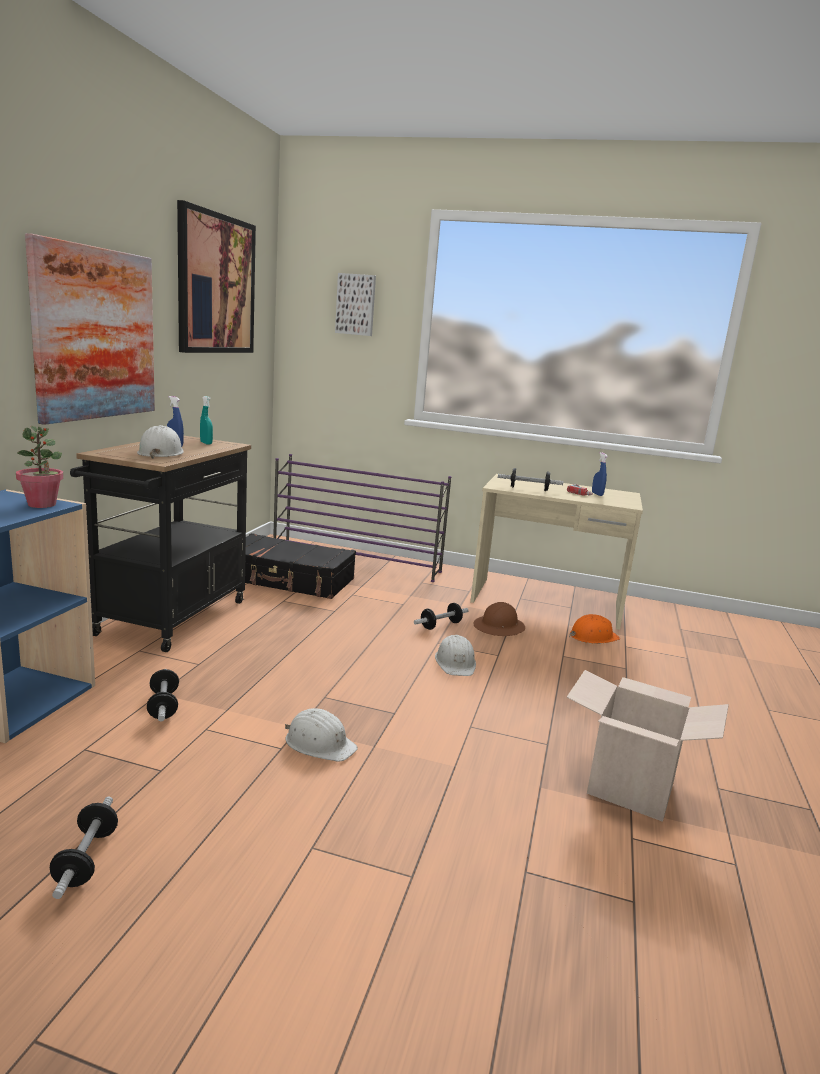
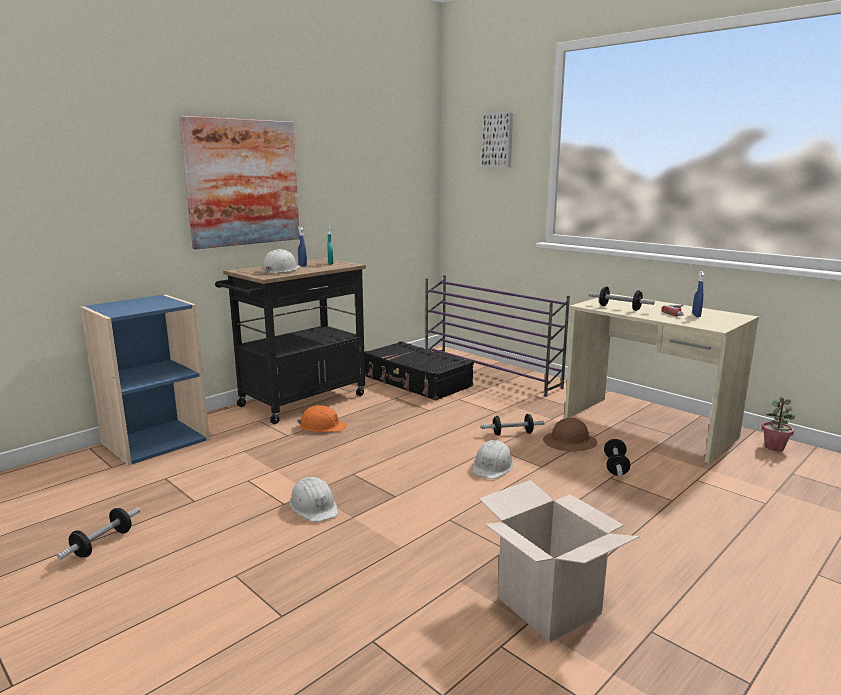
camera: 30 degrees right, 0 degrees up
(42, 504) = (167, 304): potted plant -> potted plant (774, 447)
(163, 706) = (237, 460): dumbbell -> dumbbell (615, 466)
(216, 284) = (367, 136): picture -> none
(593, 637) = (666, 465): orange hard hat -> orange hard hat (322, 426)

